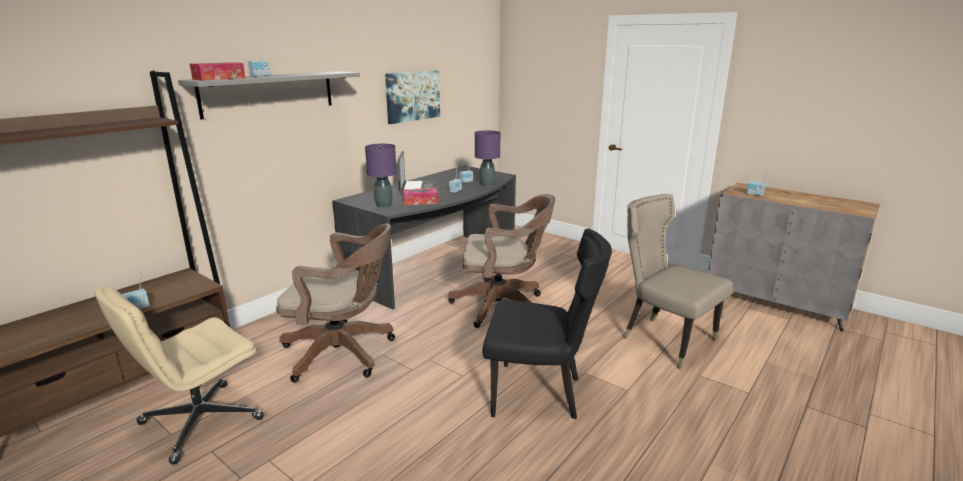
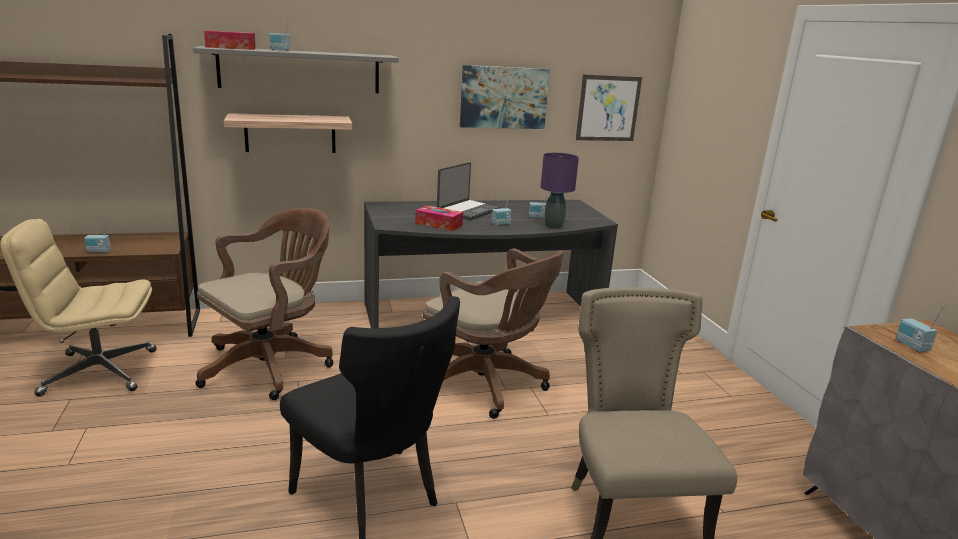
camera: 35 degrees right, 0 degrees up
(267, 152) = (290, 133): none -> shelf
(344, 353) = (271, 365): brown office chair -> brown office chair turned 90 degrees counterclockwise
(384, 205) = (396, 218): purple table lamp -> none
(471, 95) = (608, 108): none -> picture

